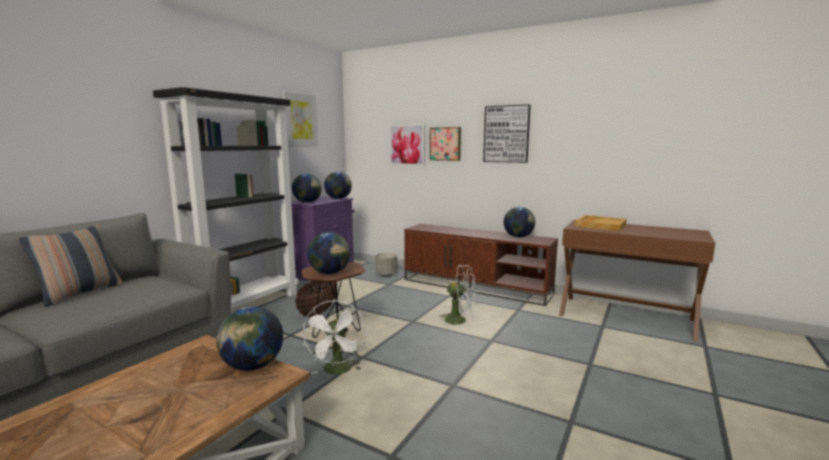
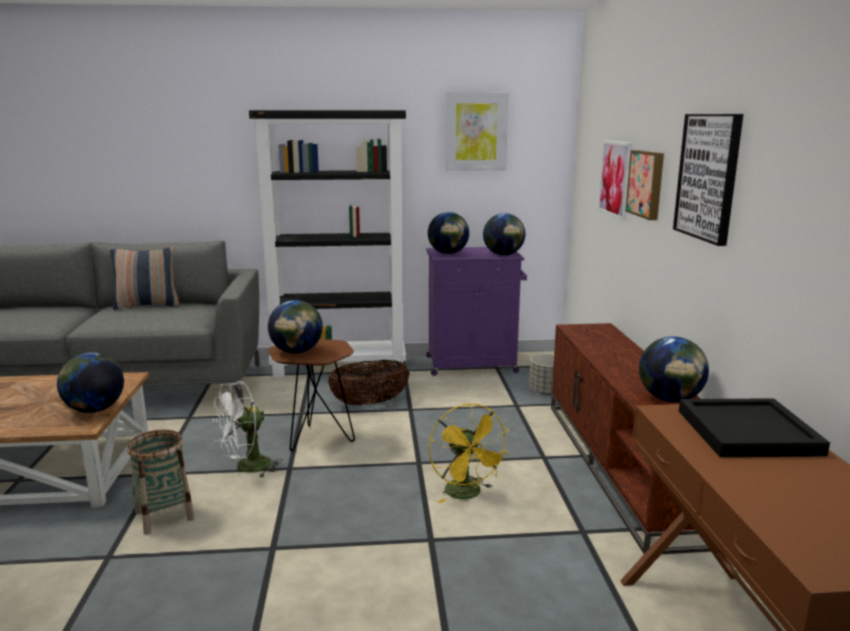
camera: 55 degrees right, 5 degrees up
(360, 419) = (164, 515): none -> basket
(460, 320) = (467, 494): white fan -> yellow fan
(600, 225) = (748, 431): beige tray -> black tray

